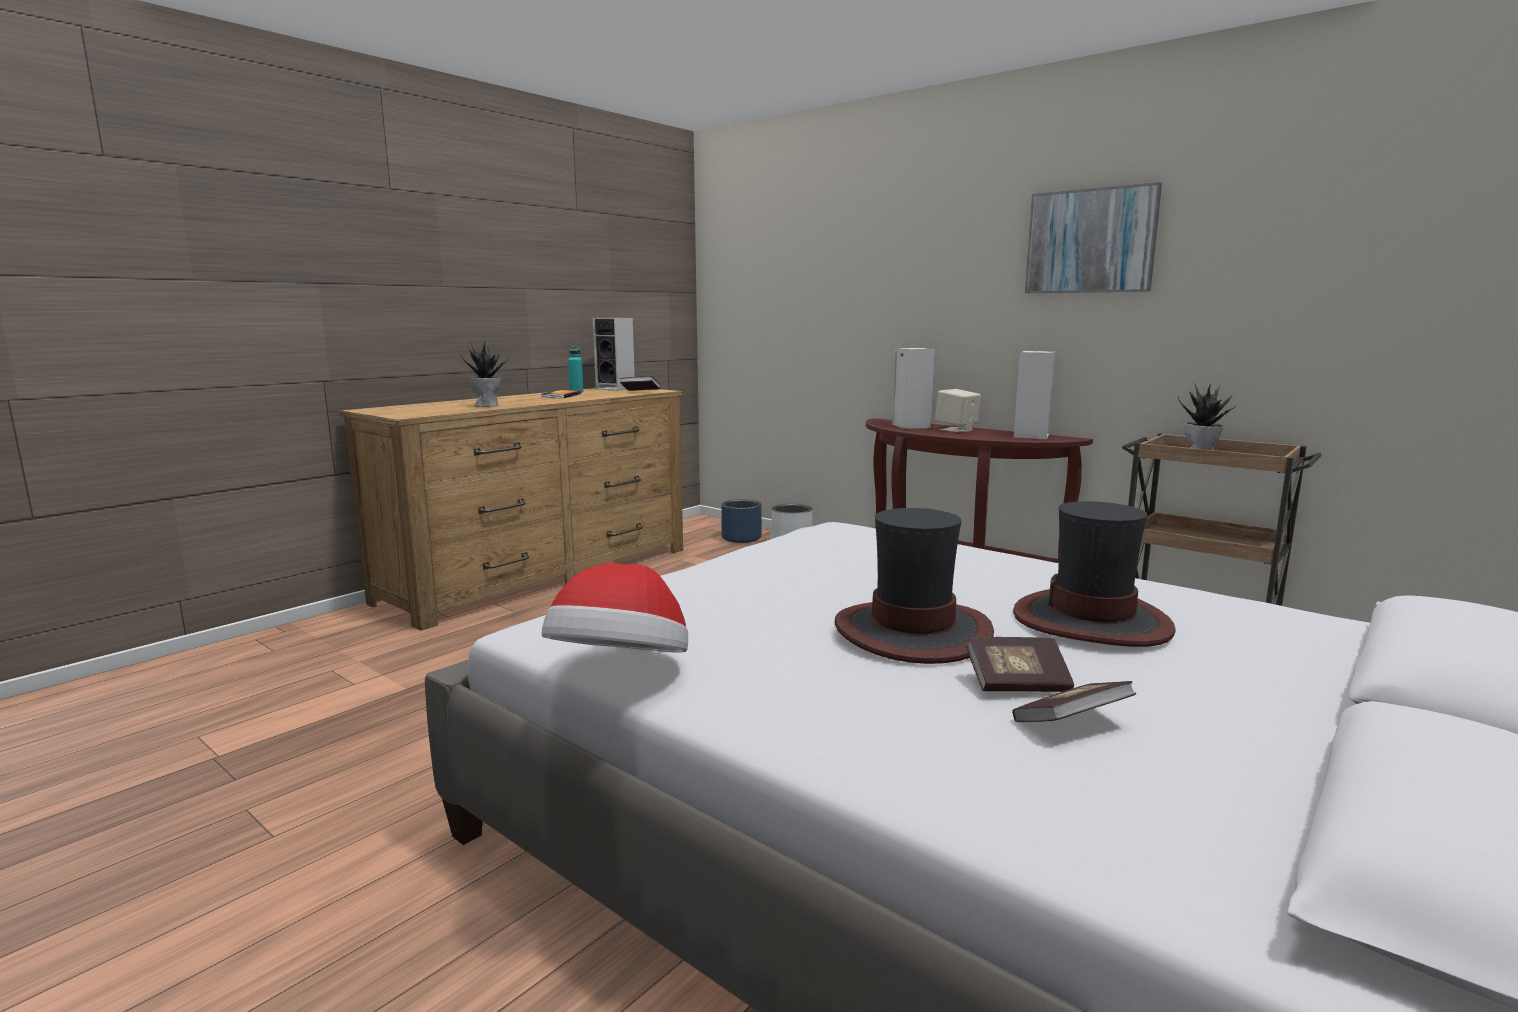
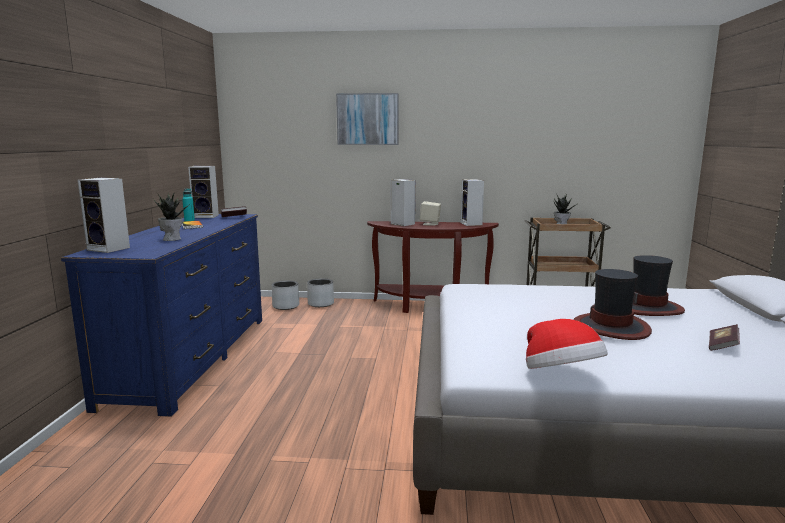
camera: 35 degrees left, 0 degrees up
(400, 408) = (110, 249): none -> speaker
(541, 574) = (192, 357): brown dresser -> blue dresser
(741, 538) = (286, 306): blue planter -> grey planter
(1017, 684) = (681, 337): book -> none
(1090, 241) = (491, 123): picture -> picture (367, 119)

